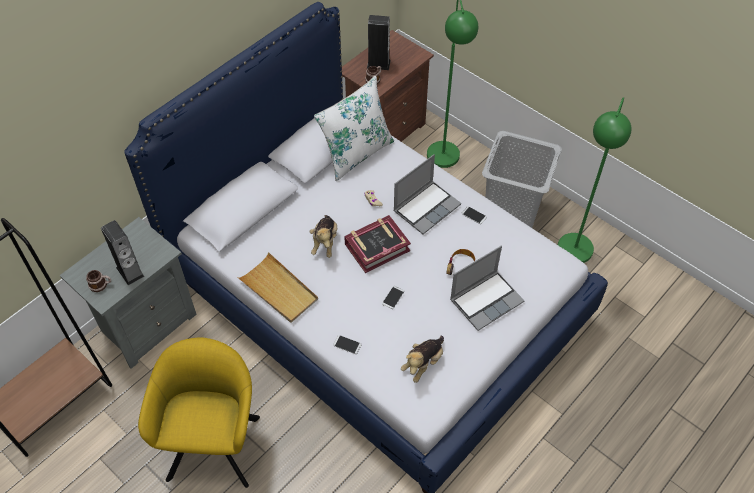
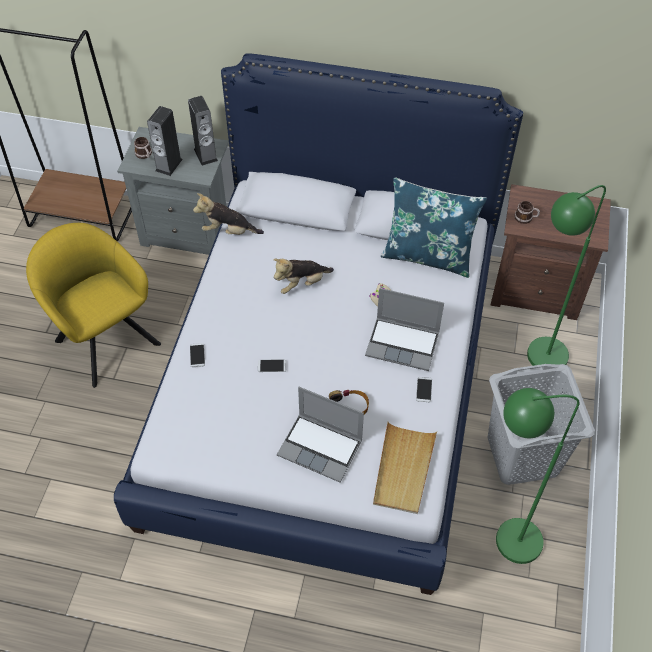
camera: 60 degrees right, 0 degrees up
(215, 441) = (104, 338): yellow armchair -> yellow armchair turned 105 degrees counterclockwise
(279, 290) = (225, 276): beige tray -> beige tray (403, 469)
(356, 153) = (428, 255): white pillow -> blue pillow
(377, 247) = (323, 326): book -> none
(378, 64) = (550, 211): speaker -> speaker (205, 155)
(423, 363) = (212, 426): plush toy -> plush toy (228, 231)

